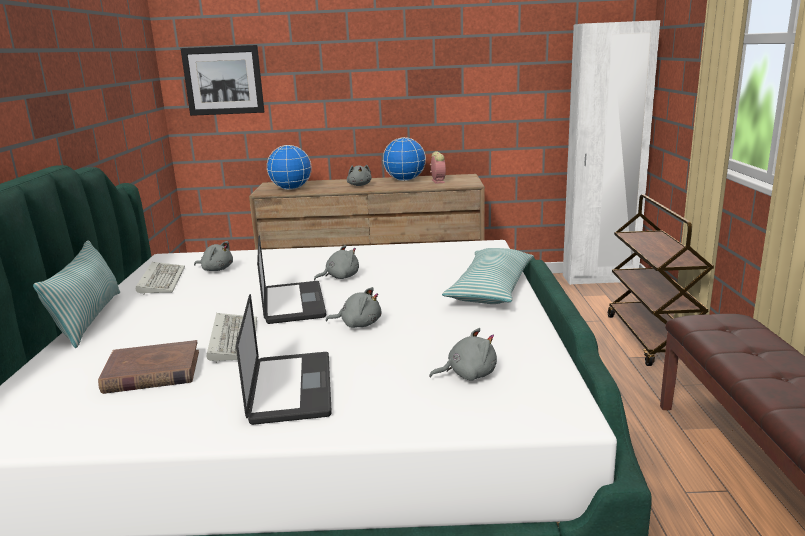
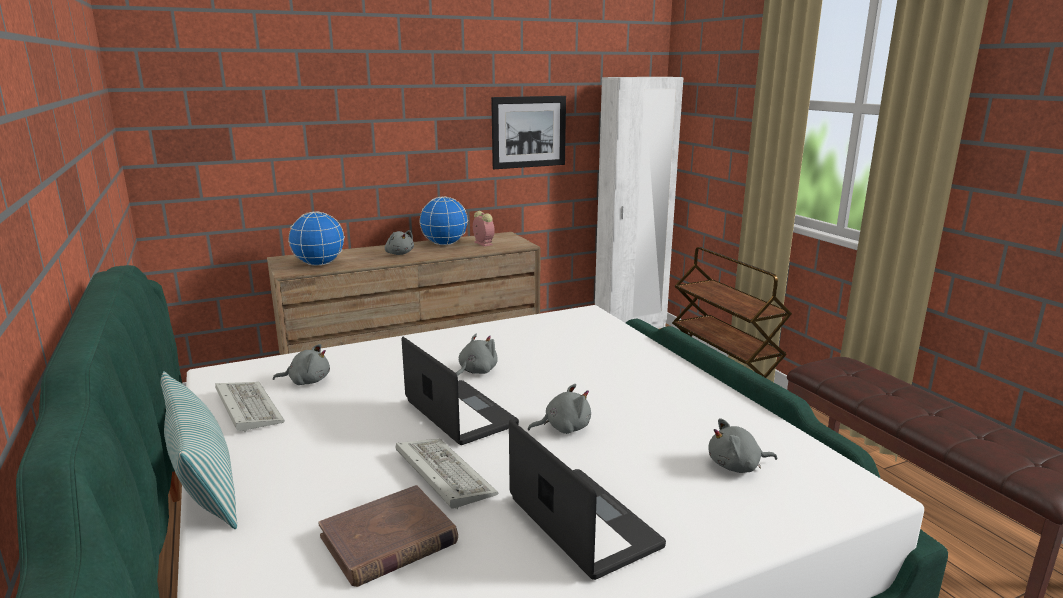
camera: 25 degrees left, 0 degrees up
(223, 80) = (210, 132): picture -> picture (529, 132)
(468, 375) = (737, 466): grey plush toy -> grey plush toy turned 150 degrees counterclockwise
(491, 288) = (647, 363): pillow -> none

